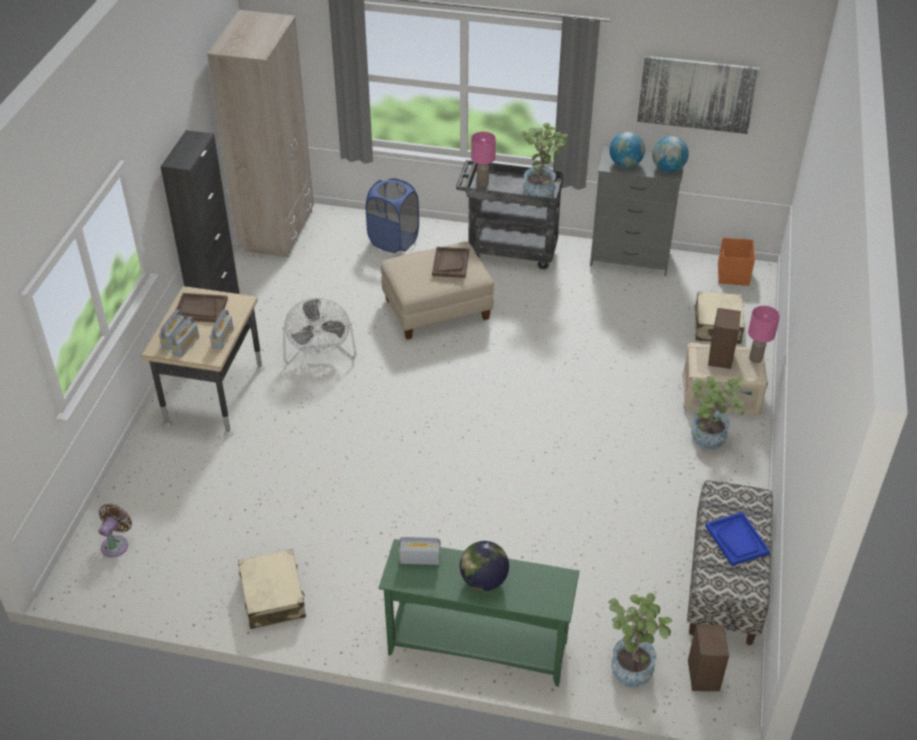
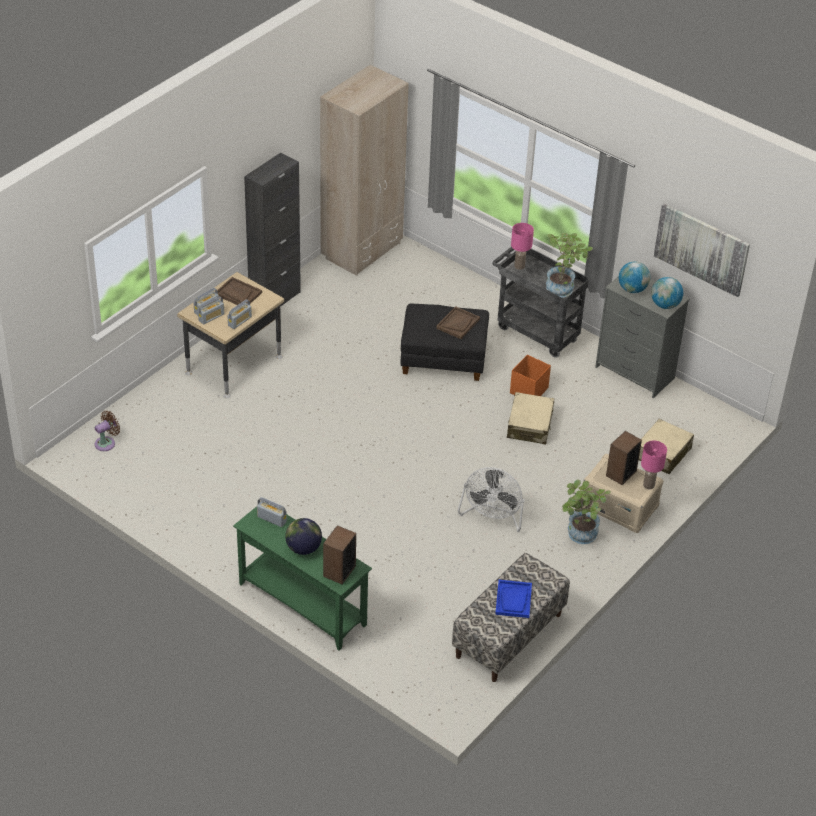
camera: 25 degrees right, 0 degrees up
(273, 596) = (188, 517): beige suitcase -> beige suitcase (530, 425)
(317, 352) = (329, 359): white fan -> white fan (491, 514)
(394, 241) = (449, 290): blue laundry basket -> none
(437, 309) = (443, 359): beige ottoman -> black ottoman
(632, 664) = (400, 658): potted plant -> none
(703, 675) = (444, 685): speaker -> speaker (339, 571)
(732, 275) = (712, 418): orange storage box -> orange storage box (528, 391)

